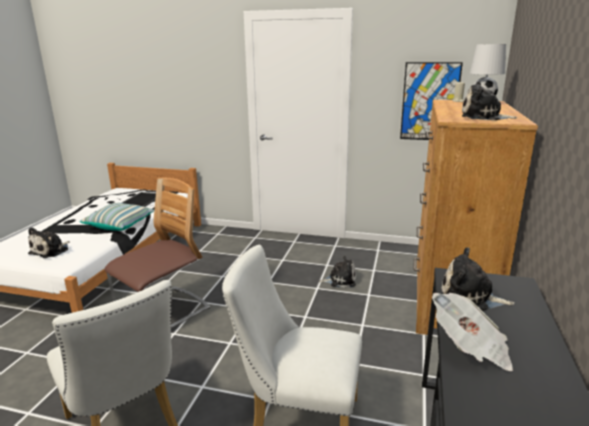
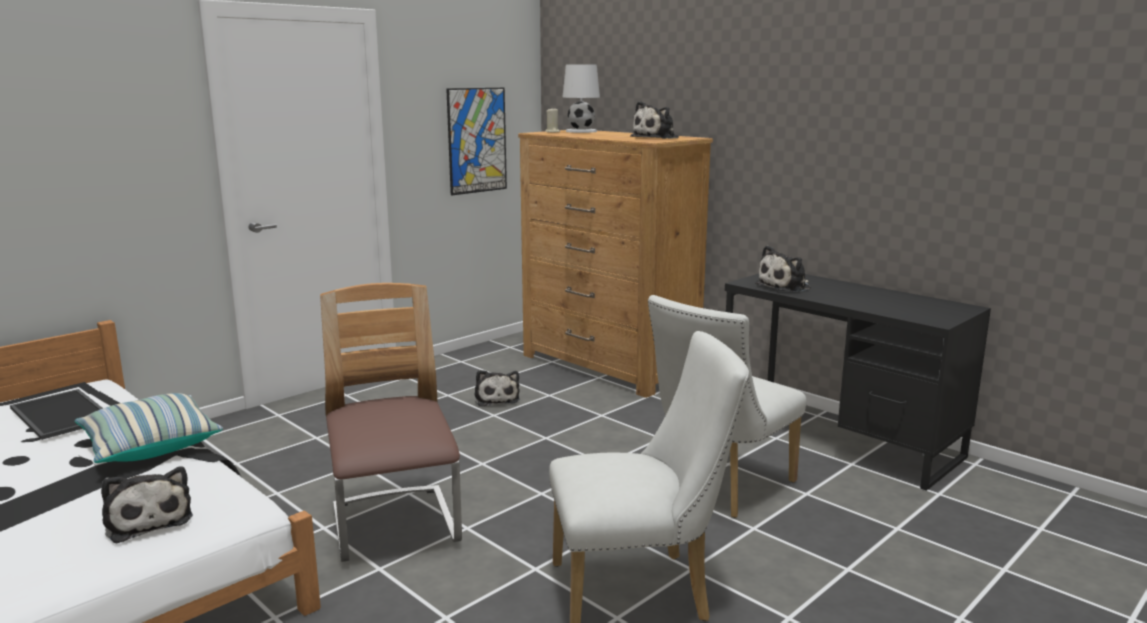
camera: 60 degrees left, 5 degrees down
(340, 280) = (496, 398): plush toy -> plush toy turned 135 degrees clockwise
(470, 348) = (854, 302): newspaper -> none

